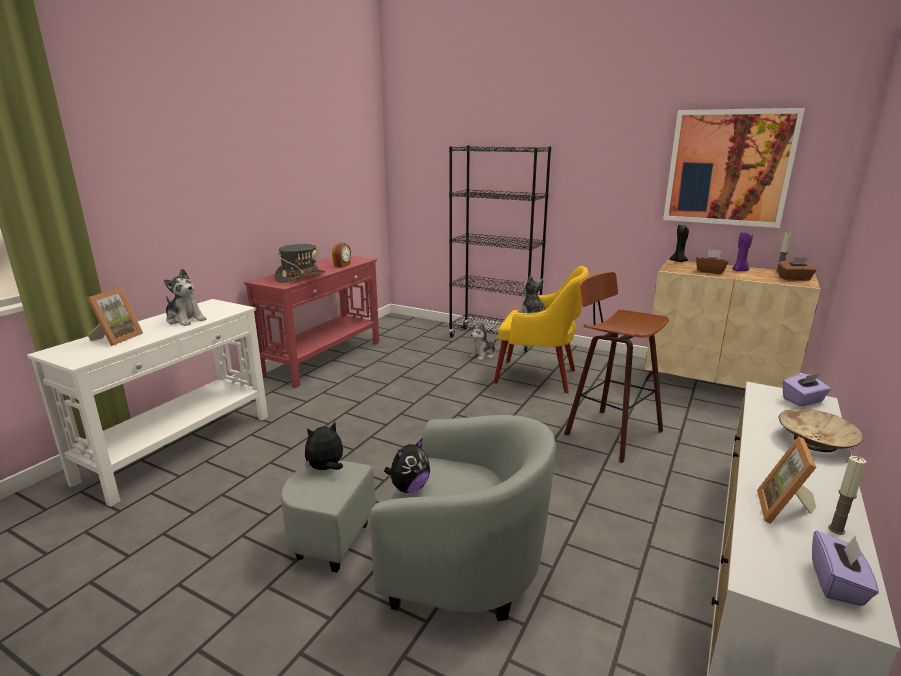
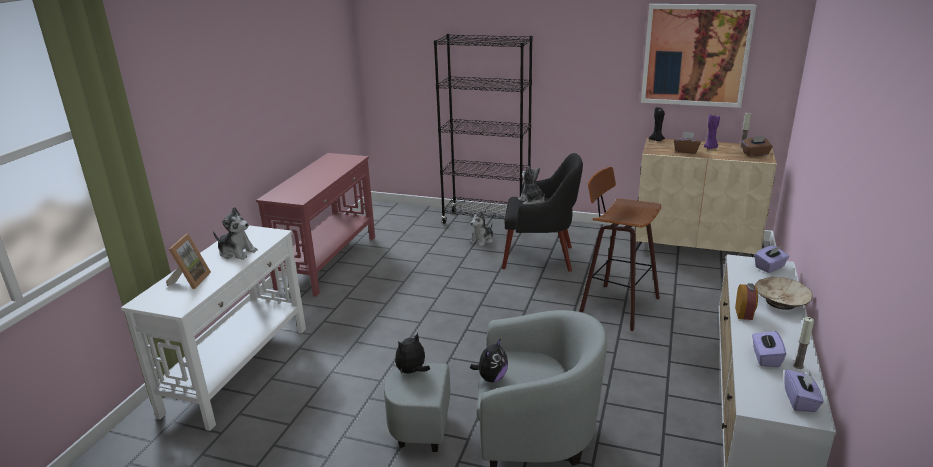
camera: 10 degrees left, 5 degrees up
(300, 277) = (308, 188): grey hat -> none
(342, 265) = (340, 168): alarm clock -> alarm clock (744, 313)
(538, 377) = (540, 257): yellow armchair -> black armchair
(785, 511) = (765, 358): picture frame -> purple tissue box

